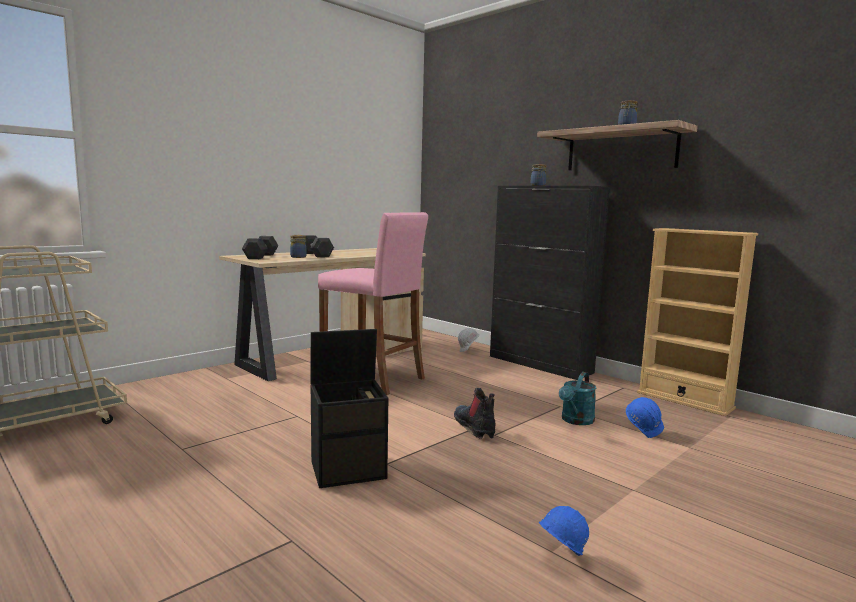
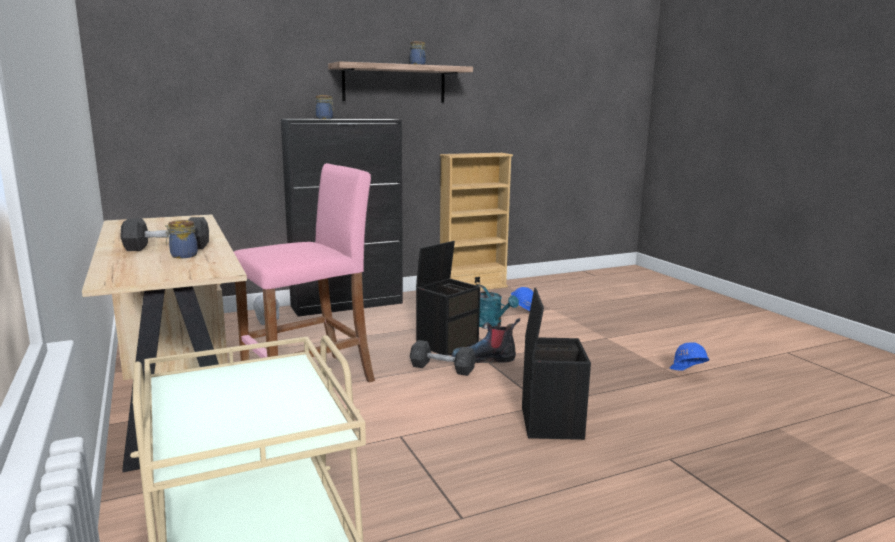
camera: 70 degrees left, 5 degrees up
(261, 256) = (146, 270): grey dumbbell -> grey dumbbell (442, 368)
(495, 408) = (447, 344): none -> black storage box

